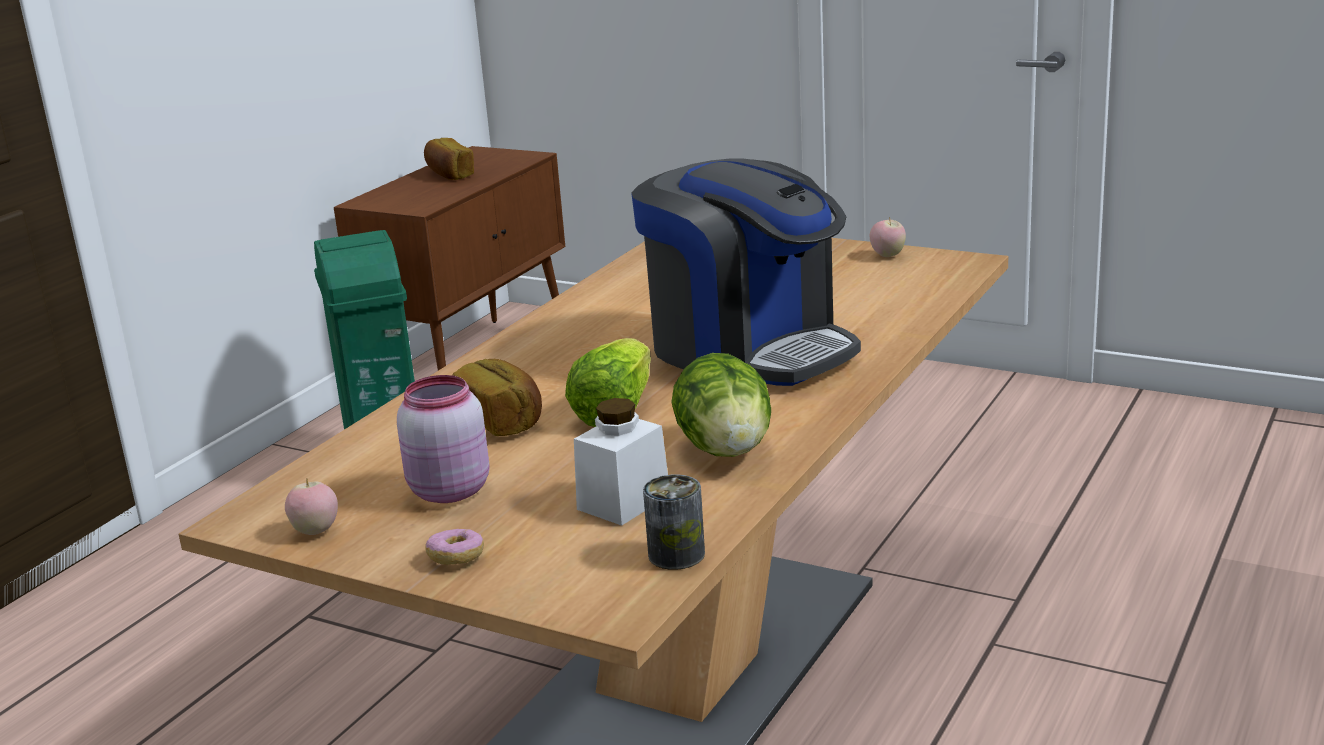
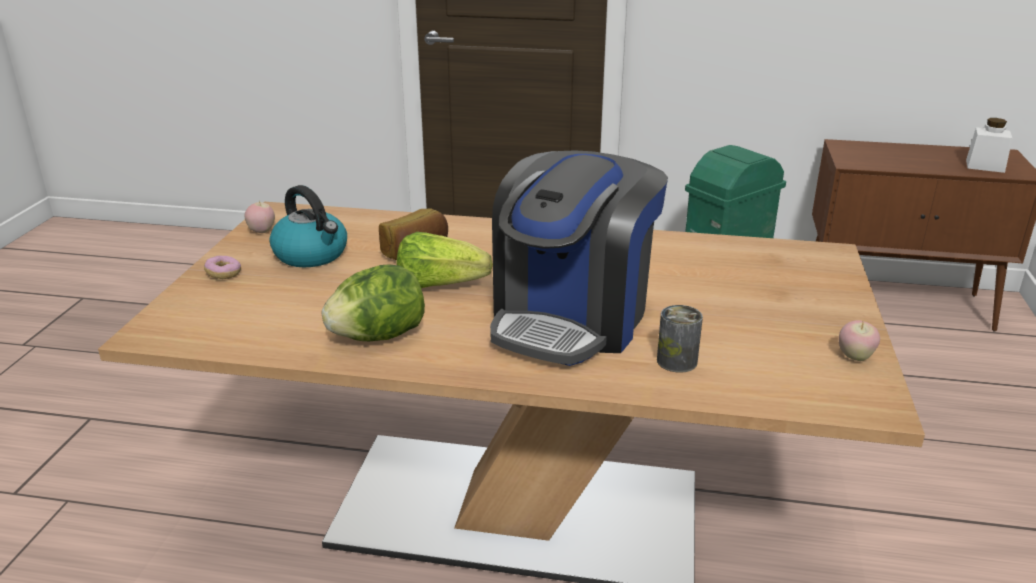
camera: 70 degrees right, 5 degrees up
(447, 490) = (312, 255): pink jar -> kettle
(449, 174) = (937, 156): bread -> none
(623, 502) = (294, 312): white jar -> white jar (985, 166)
(676, 554) = (216, 342): can -> can (677, 361)

